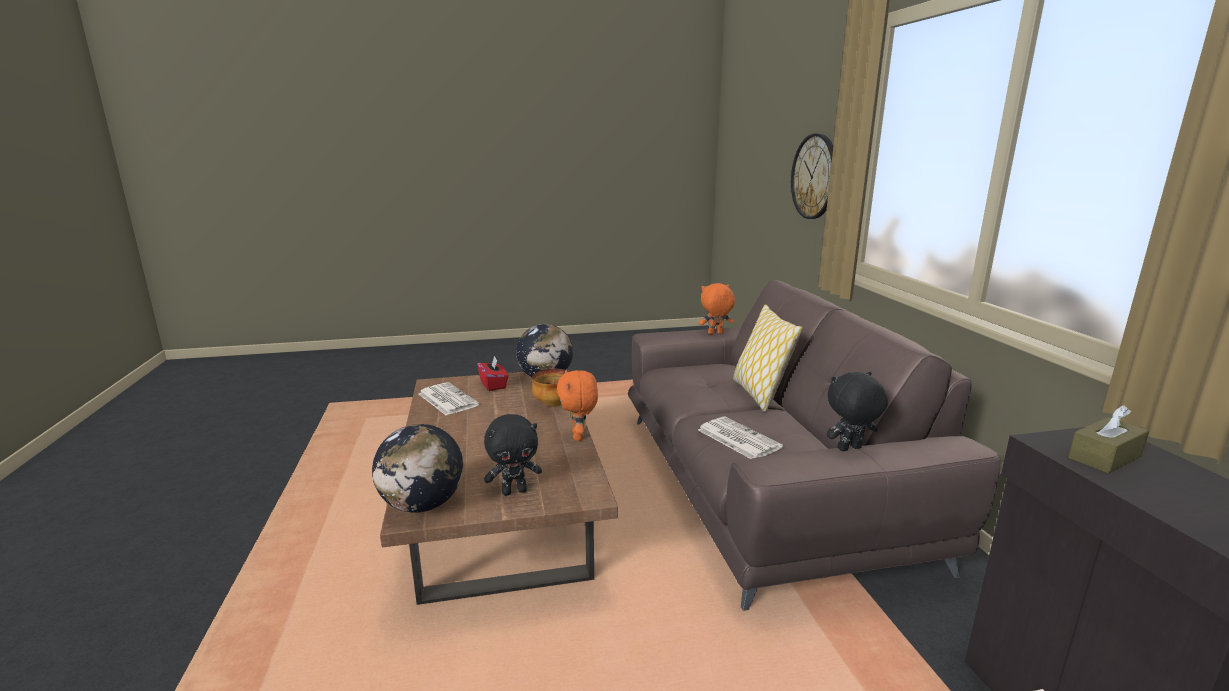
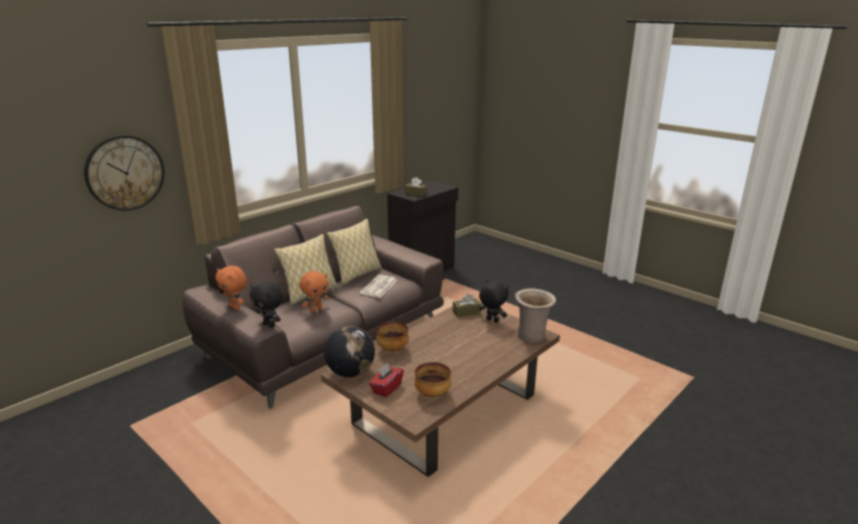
camera: 125 degrees left, 5 degrees up
(422, 505) = (532, 336): globe -> beige vase
(447, 399) = (432, 394): newspaper -> bowl
(570, 481) = (466, 312): none -> brown tissue box
(579, 436) = (423, 326): orange plush toy -> orange plush toy (316, 310)
(806, 436) = (356, 275): none -> pillow
(850, 449) = (390, 250): black plush toy -> black plush toy (270, 325)

